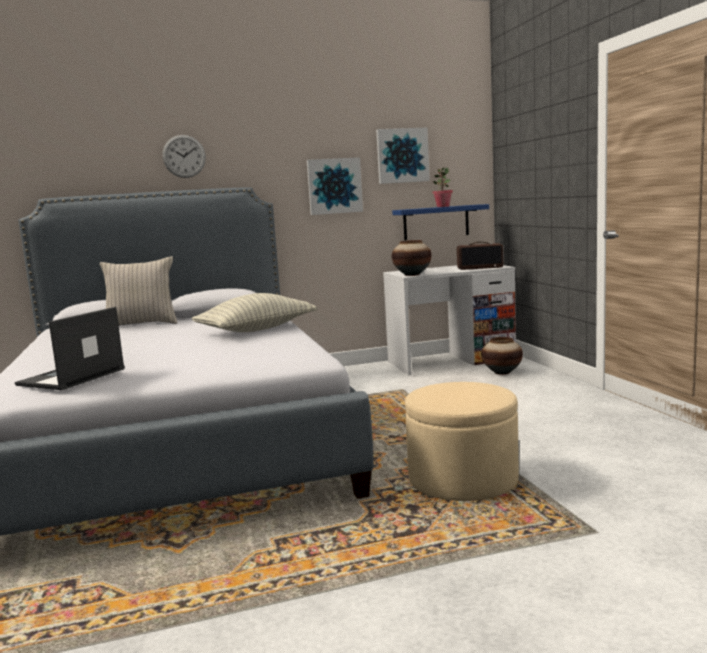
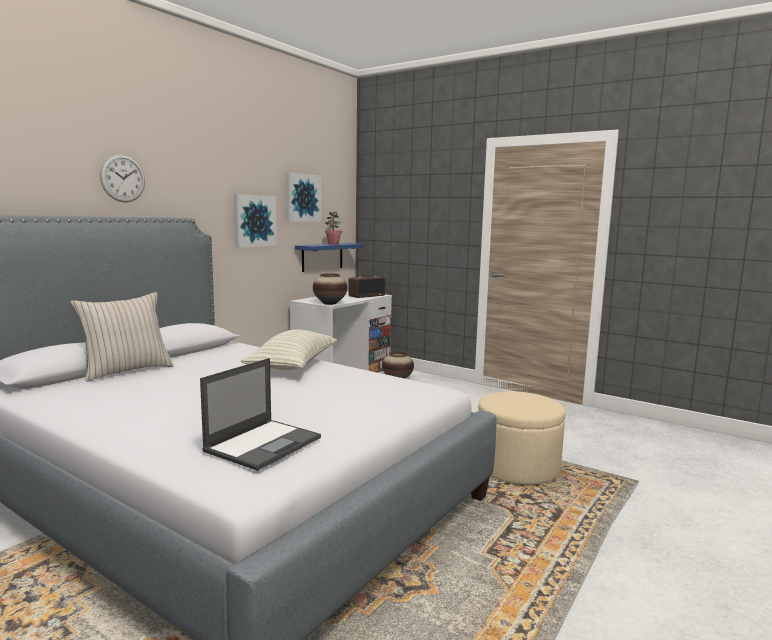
camera: 40 degrees left, 0 degrees up
(71, 377) = (264, 444): laptop -> laptop turned 135 degrees counterclockwise

